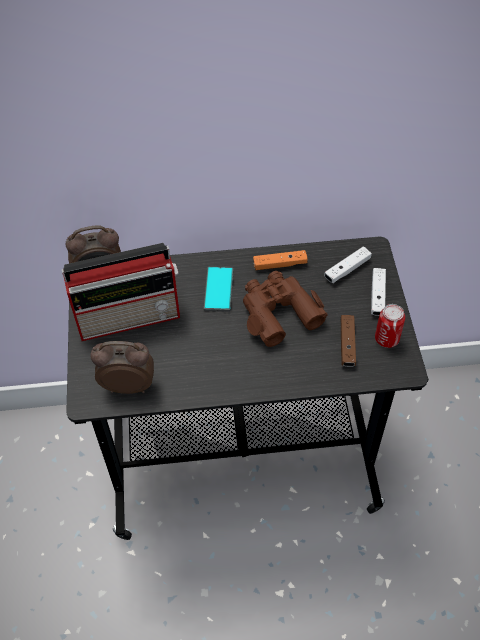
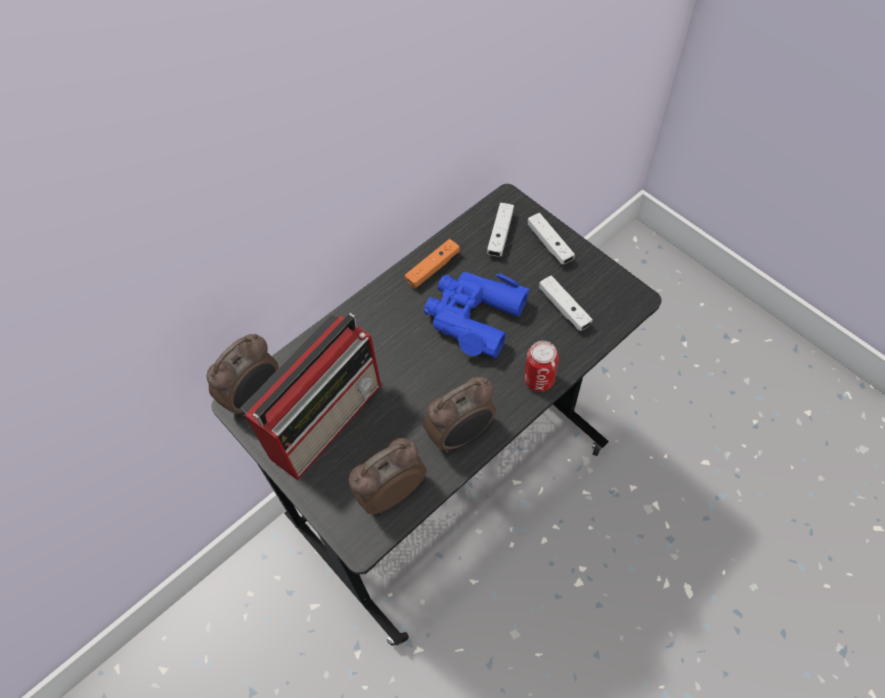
camera: 35 degrees left, 5 degrees up
(202, 380) = (461, 435): none -> alarm clock
(219, 289) = (395, 331): phone -> none
(278, 312) = (473, 317): brown binoculars -> blue binoculars
(347, 344) = (564, 308): brown game controller -> white game controller
(386, 339) = (593, 279): can -> can (538, 379)

